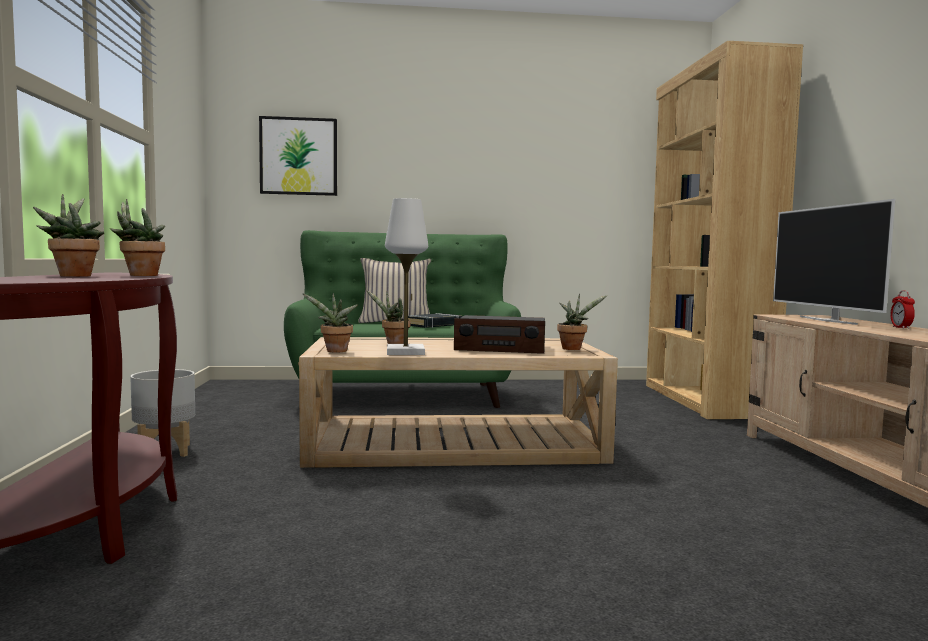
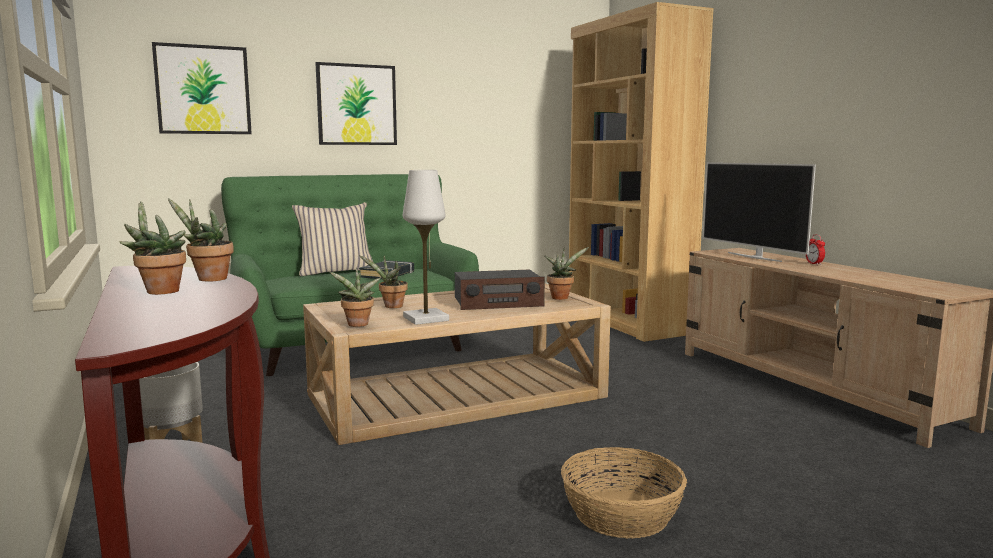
camera: 20 degrees left, 5 degrees up
(434, 170) = (356, 105): none -> picture
(512, 576) = (620, 514): none -> basket

